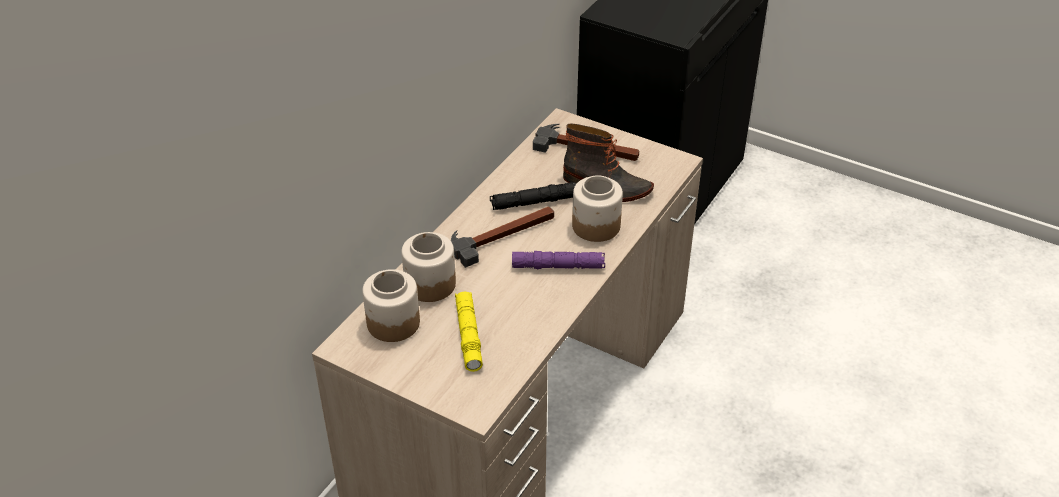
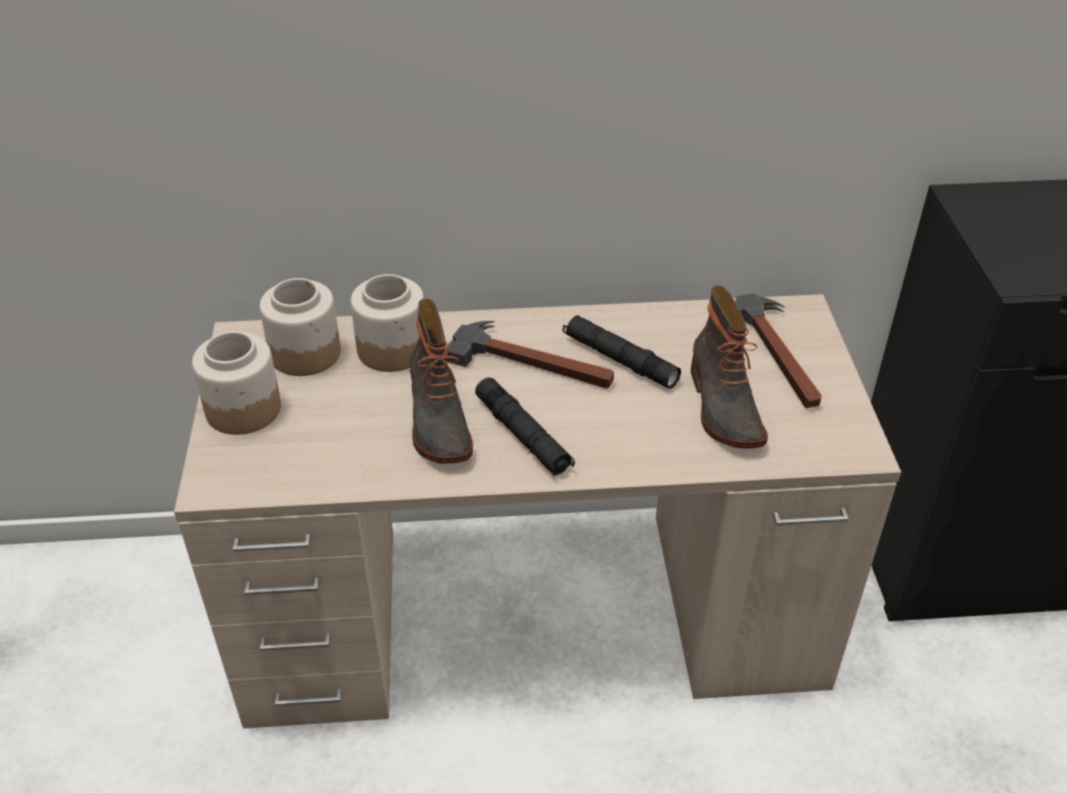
camera: 55 degrees right, 0 degrees up
(468, 335) = (332, 419): yellow flashlight -> none
(513, 294) = (436, 421): none -> boot
(558, 266) = (523, 435): purple flashlight -> black flashlight
(595, 226) = (633, 433): jar -> jar (242, 409)

